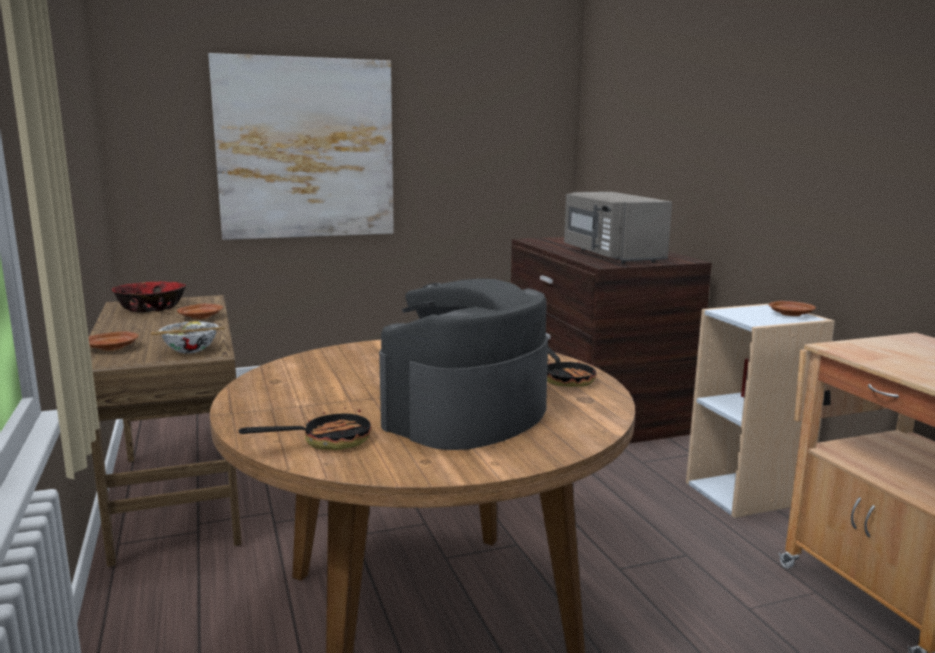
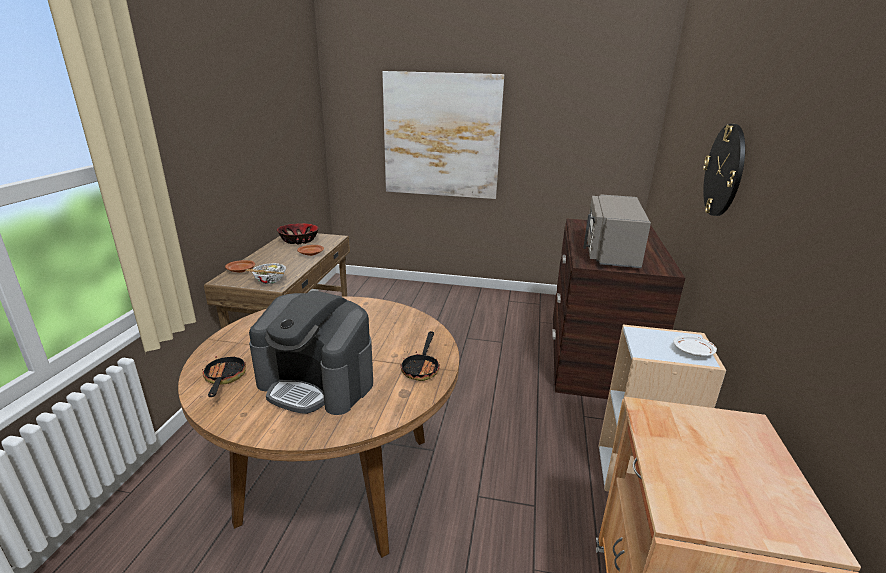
camera: 30 degrees right, 10 degrees up
(326, 441) = (224, 379): frying pan -> frying pan turned 105 degrees counterclockwise
(466, 415) = (317, 383): coffee machine -> coffee machine turned 135 degrees counterclockwise
(737, 133) = (724, 170): none -> wall clock
(791, 314) = (693, 351): brown plate -> white plate

